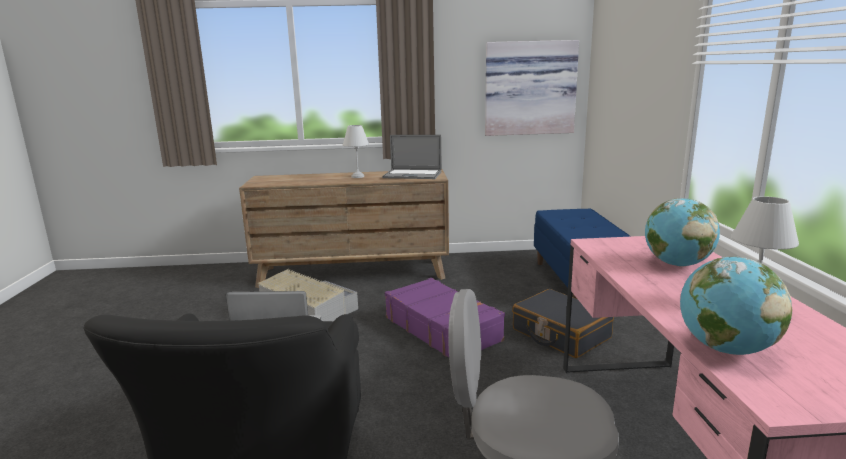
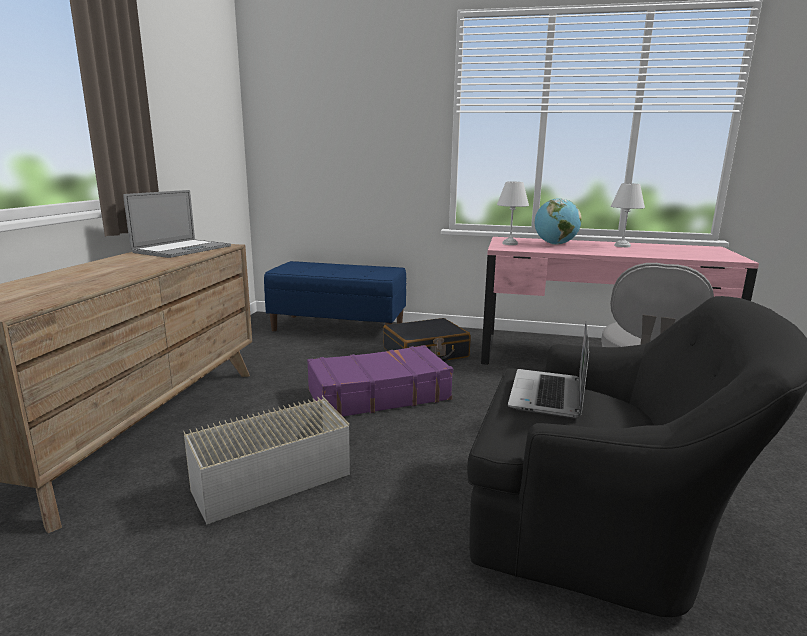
camera: 75 degrees left, 0 degrees up
(357, 176) = (124, 264): white table lamp -> white table lamp (509, 244)
(529, 88) = (210, 135): picture -> none
(725, 349) = (682, 256): globe -> none

